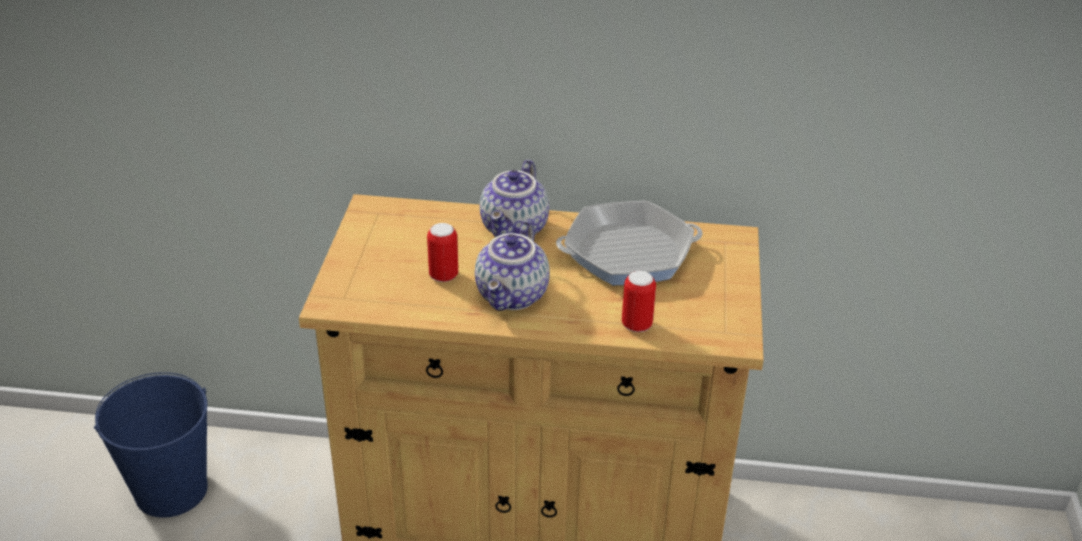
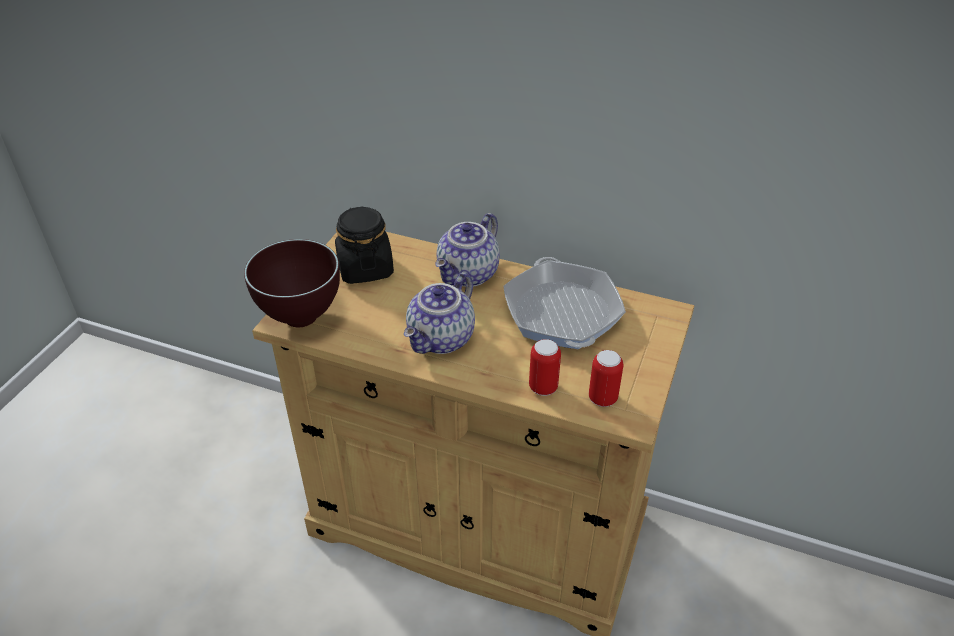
camera: 15 degrees right, 5 degrees up
(171, 490) = (206, 432): blue bucket -> none
(349, 295) = (302, 316): none -> brown bowl
(398, 238) = (365, 268): none -> black jar
(443, 275) = (389, 310): can -> can (602, 398)
(628, 253) = (562, 313): frying pan -> frying pan turned 75 degrees clockwise

